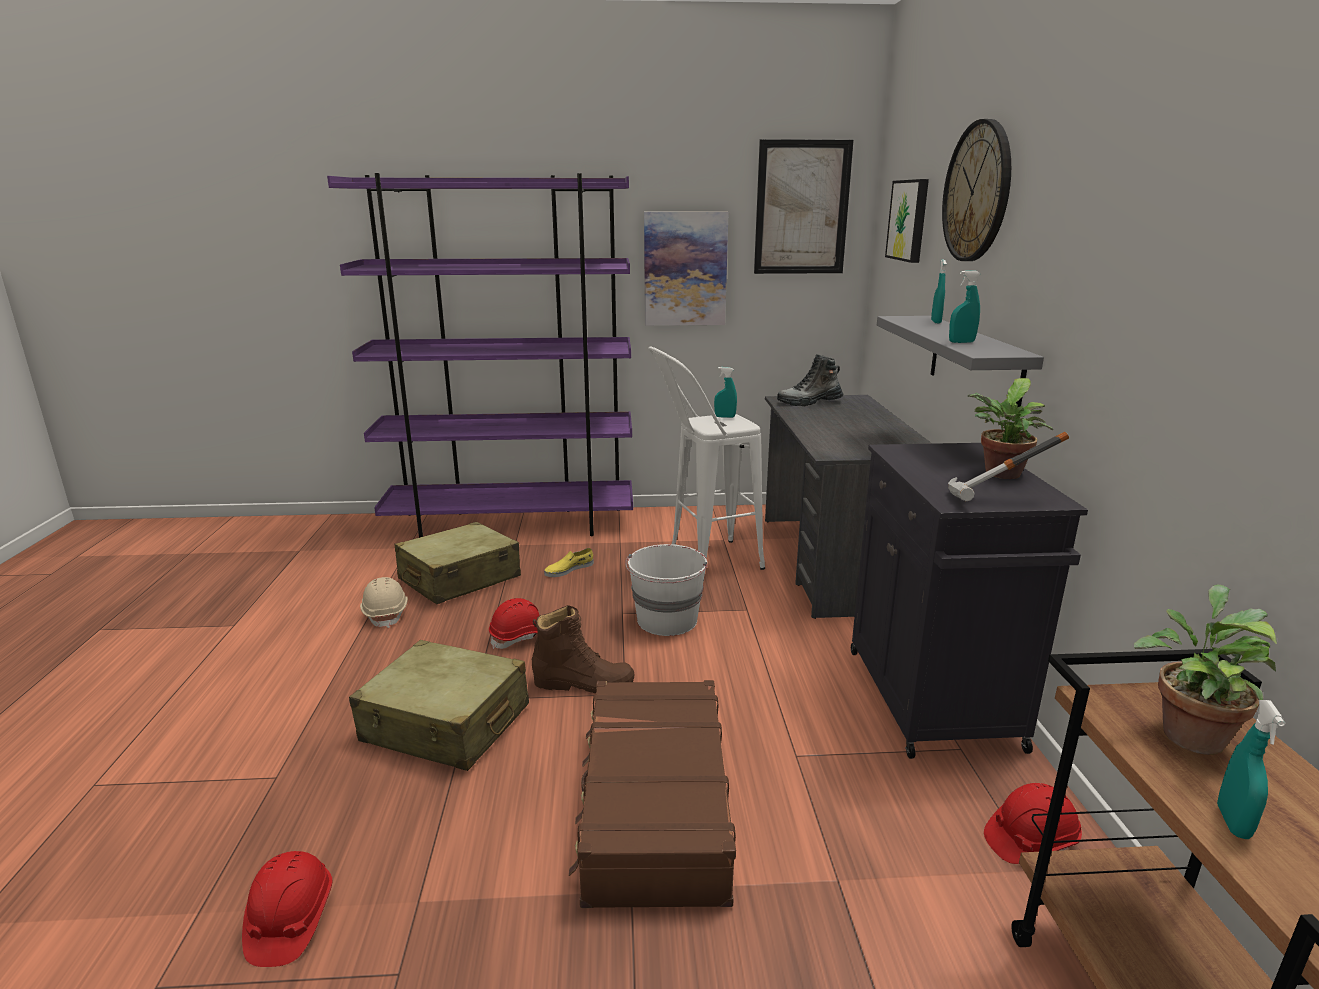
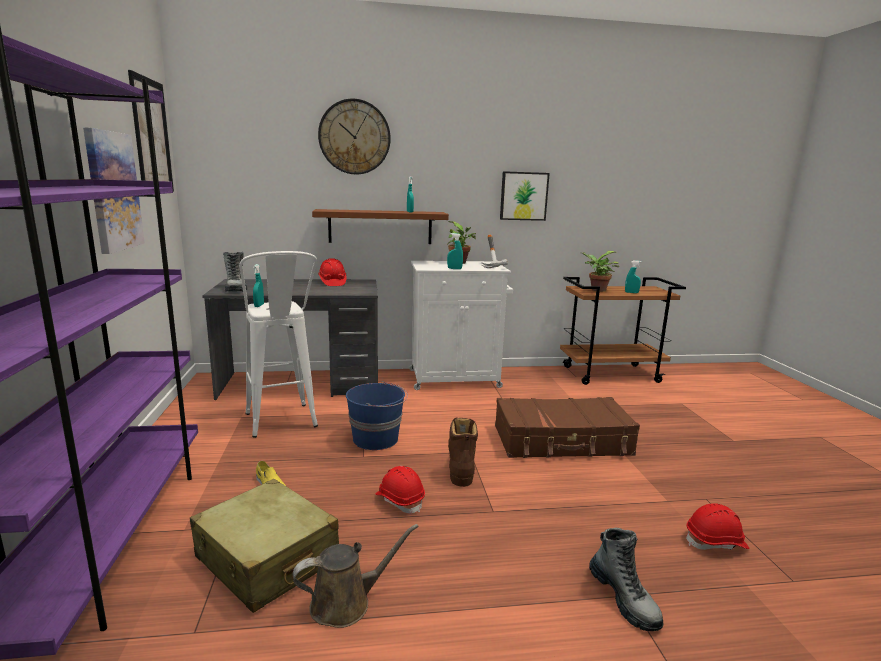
camera: 95 degrees left, 5 degrees down
(273, 774) = (624, 598): none -> boot
(386, 613) = (346, 603): beige hard hat -> brown watering can
(446, 724) = (526, 519): beige suitcase -> none
(667, 621) = (376, 439): white bucket -> blue bucket
(909, 220) = (256, 151): picture -> picture (523, 196)
(933, 701) = (456, 378): black cabinet -> white cabinet
(936, 322) = (343, 209): turquoise spray bottle -> turquoise spray bottle (454, 269)
(974, 364) = (380, 227): grey shelf -> brown shelf
(1030, 840) = (538, 376): red hard hat -> red hard hat (332, 283)

